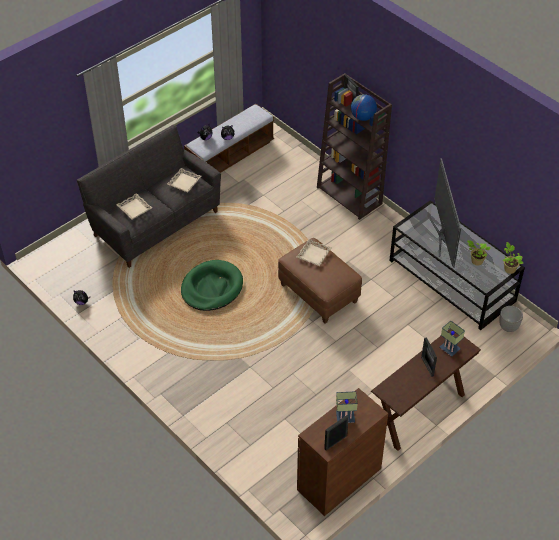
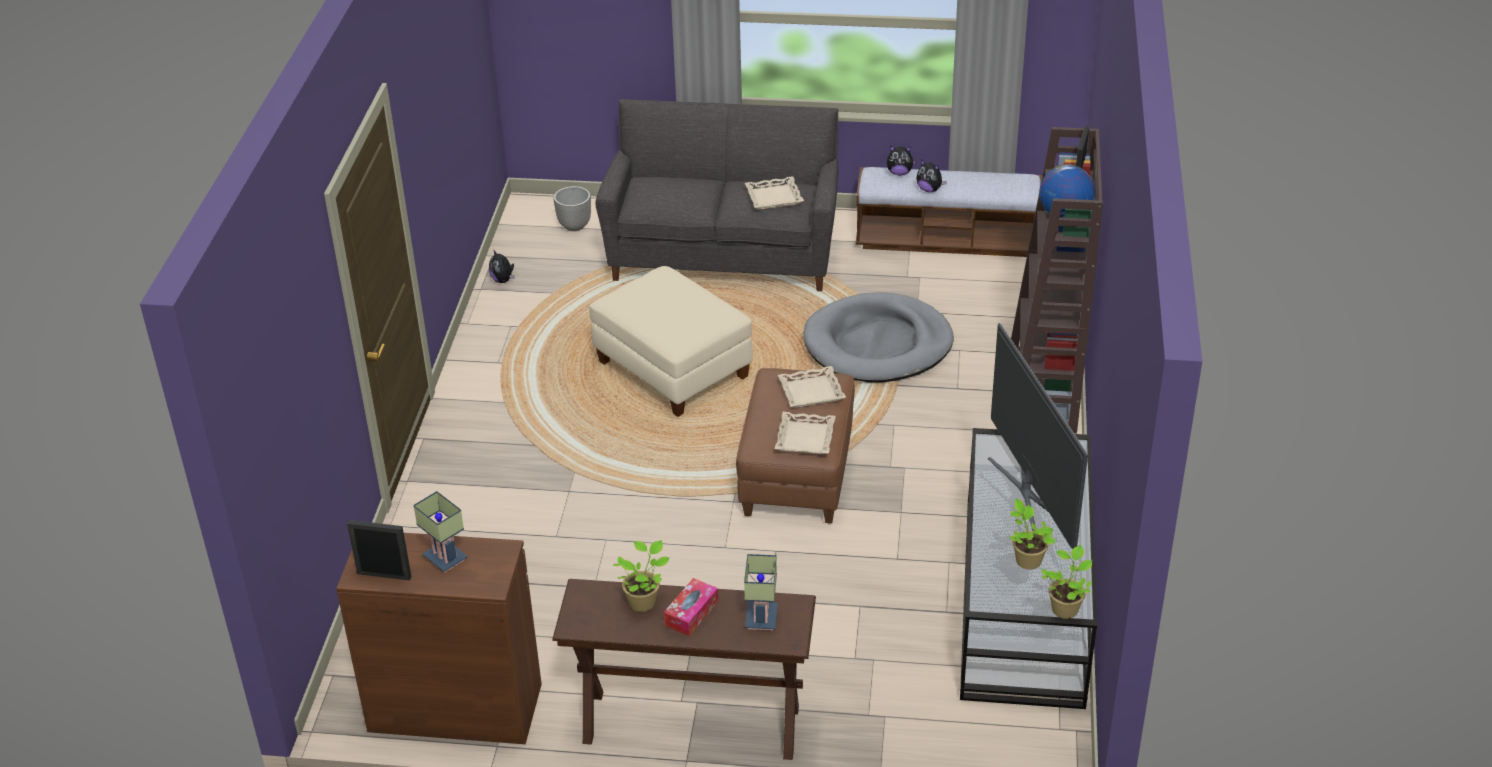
camera: 50 degrees right, 10 degrees down
(134, 208) = (666, 188): beige tray -> beige tray (805, 438)
(211, 288) = (672, 370): green dog bed -> beige ottoman
(269, 219) = (878, 344): none -> grey dog bed
(407, 376) = (643, 601): none -> potted plant
(427, 366) = (691, 613): picture frame -> tissue box
(442, 236) = (1029, 492): television -> television turned 60 degrees counterclockwise
(508, 327) = (1012, 731): planter -> planter (575, 226)

